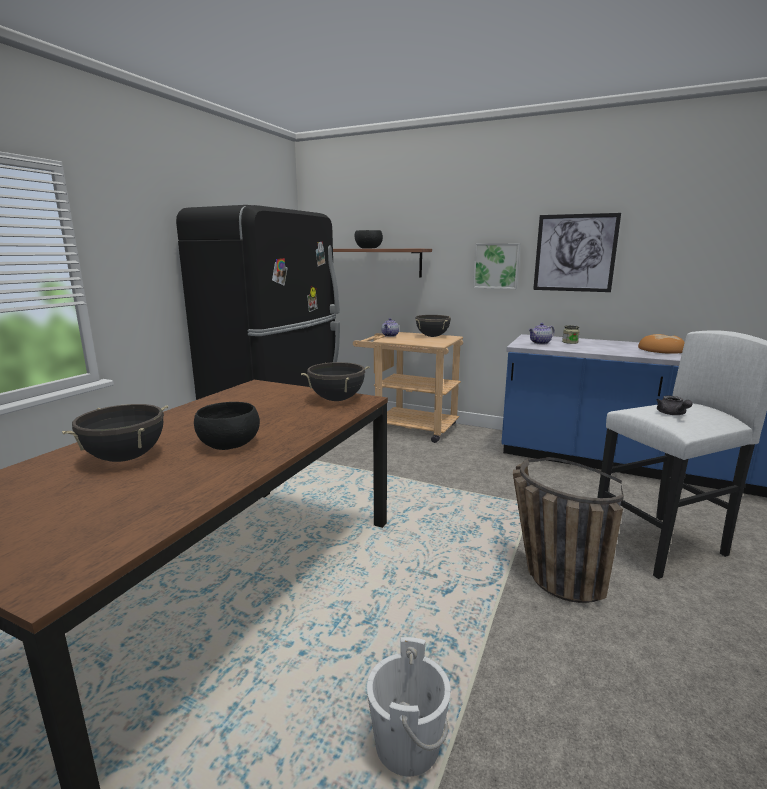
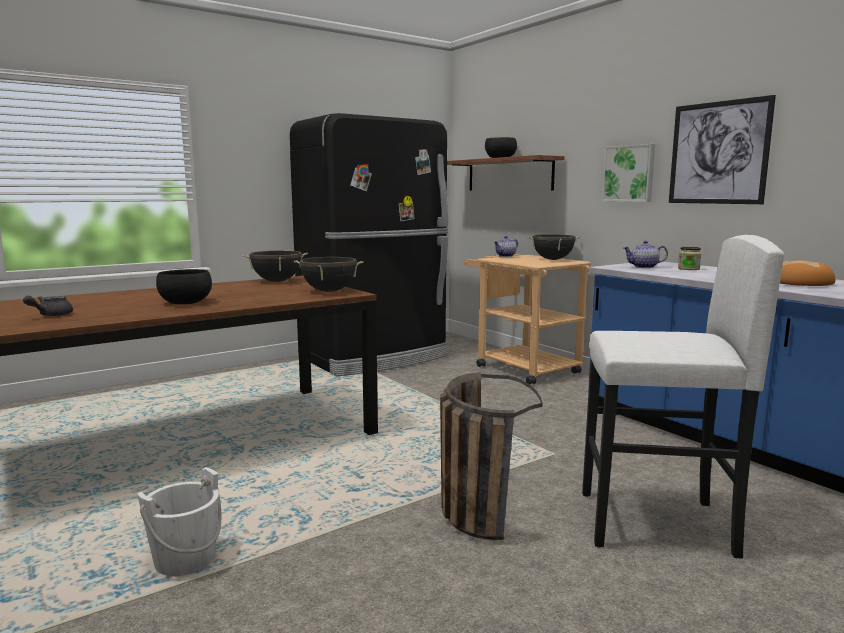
camera: 30 degrees right, 5 degrees down
(125, 458) = (114, 300): black cooking pot -> black cooking pot (277, 281)
(672, 414) = (640, 335): grey teapot -> grey teapot (51, 315)

